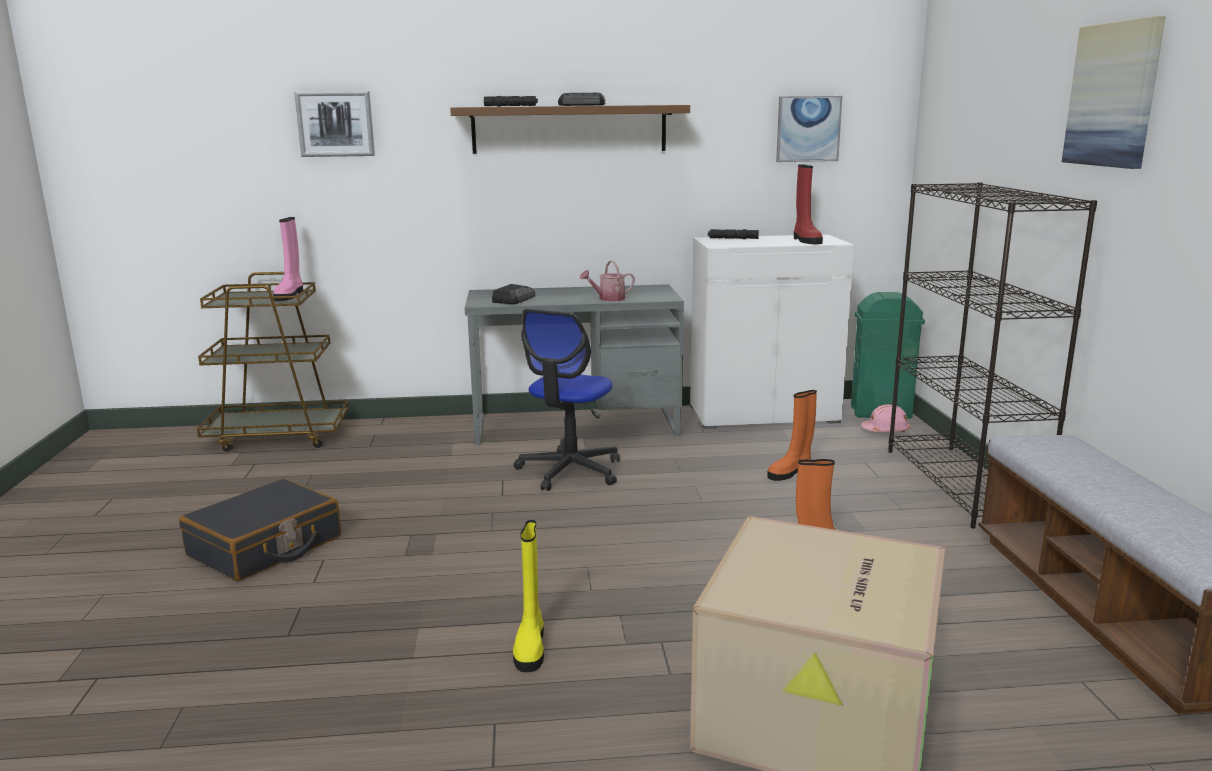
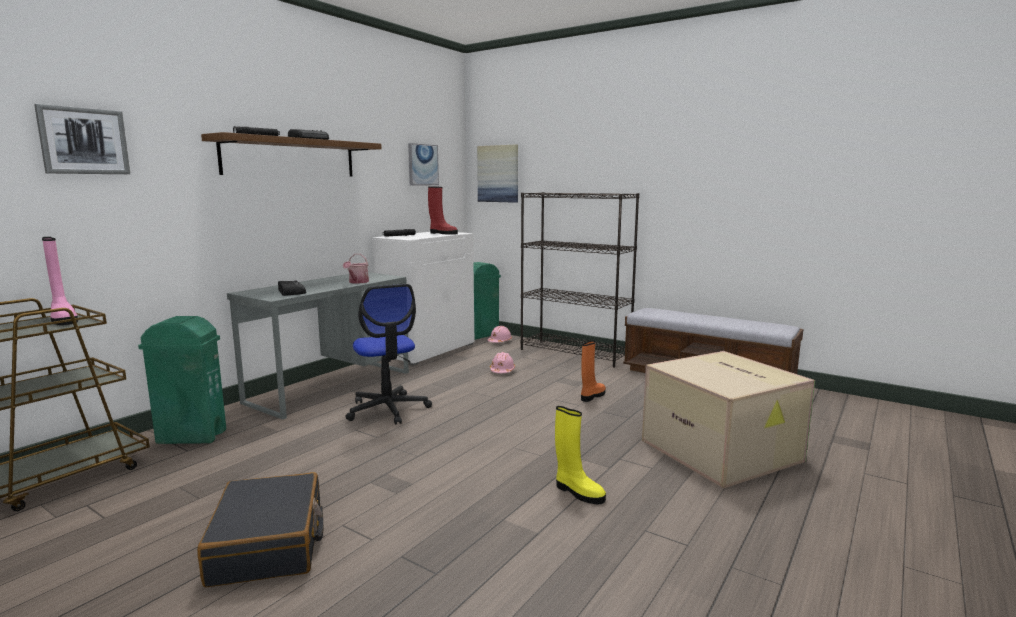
camera: 50 degrees left, 5 degrees down
(393, 435) = (191, 436): none -> green trash can
(790, 472) = (502, 371): orange boot -> pink hard hat
(1113, 95) = (637, 143): picture -> picture (498, 174)

